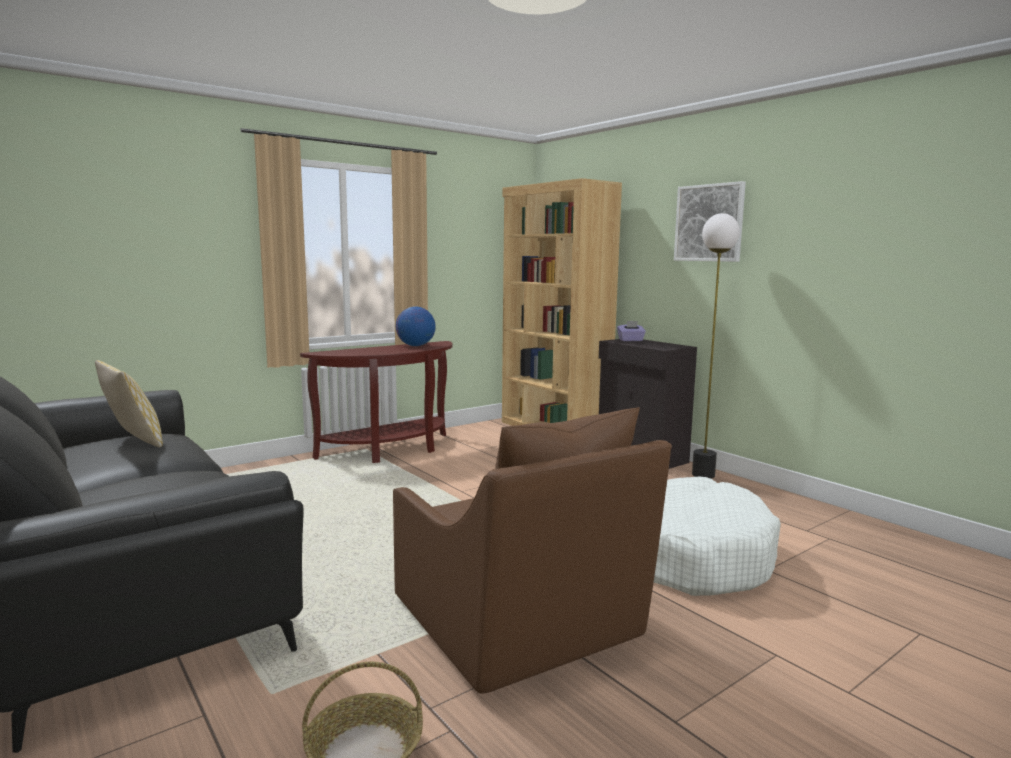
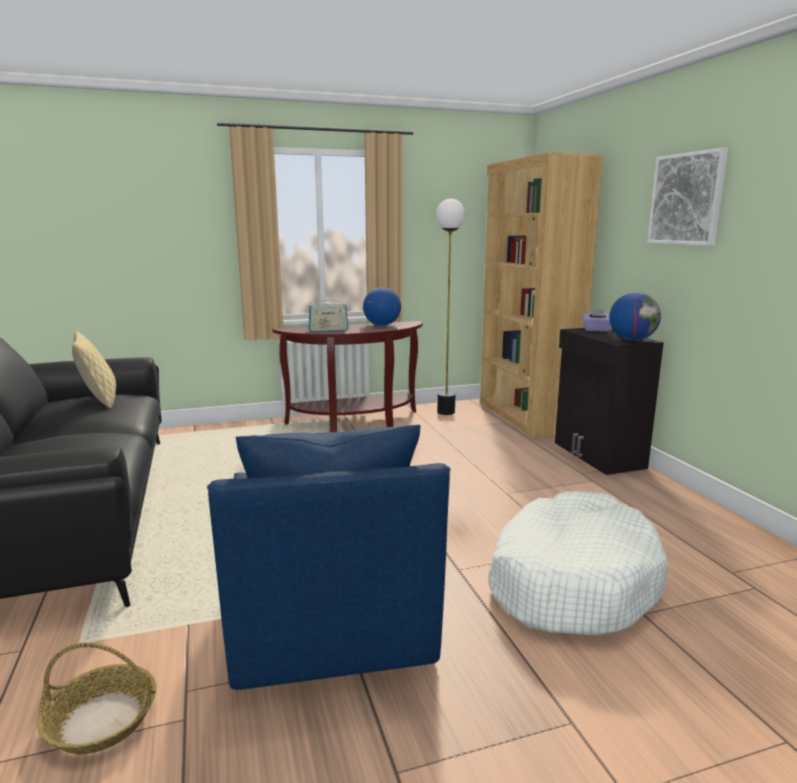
camera: 20 degrees right, 5 degrees up
(366, 352) = (328, 330): none -> radio
(519, 624) = (329, 622): brown armchair -> blue armchair
(671, 346) = (632, 340): none -> globe
(703, 475) = (654, 485): floor lamp -> floor lamp (446, 412)

